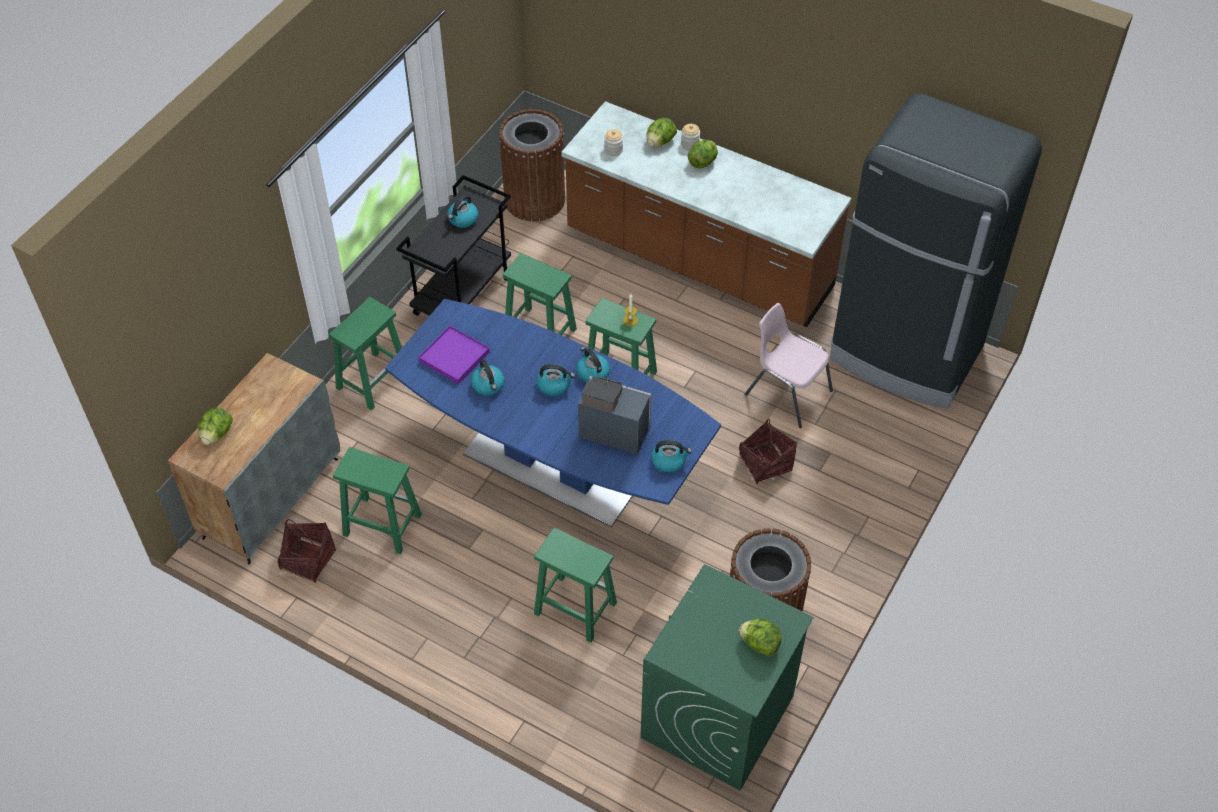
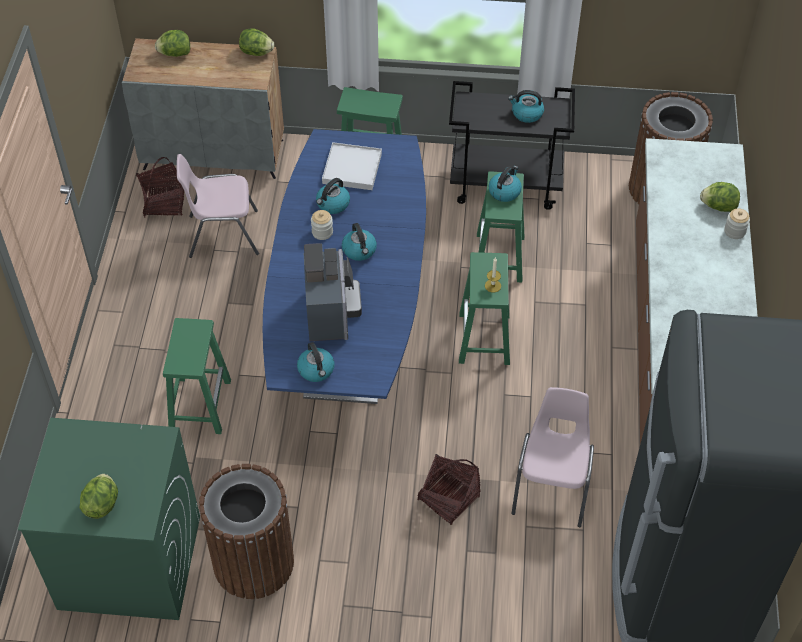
camera: 65 degrees right, 0 degrees up
(381, 525) = (222, 234): green stool -> pink chair
(454, 357) = (352, 169): purple tray -> white tray
(592, 373) = (391, 272): kettle -> kettle (504, 191)
(613, 150) = (678, 175): jar -> jar (322, 232)
(703, 162) = (717, 251): lettuce -> lettuce (256, 52)

